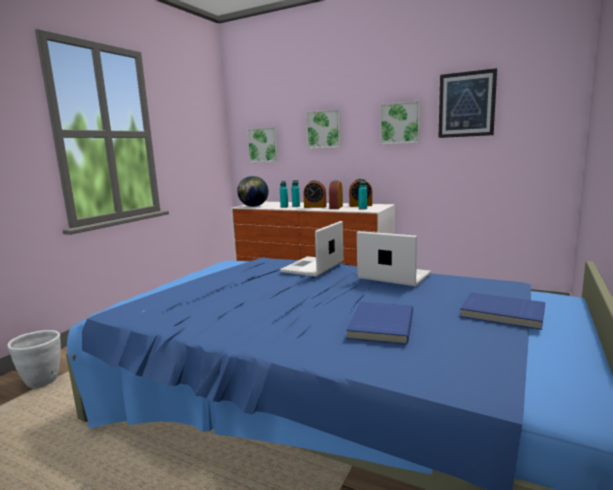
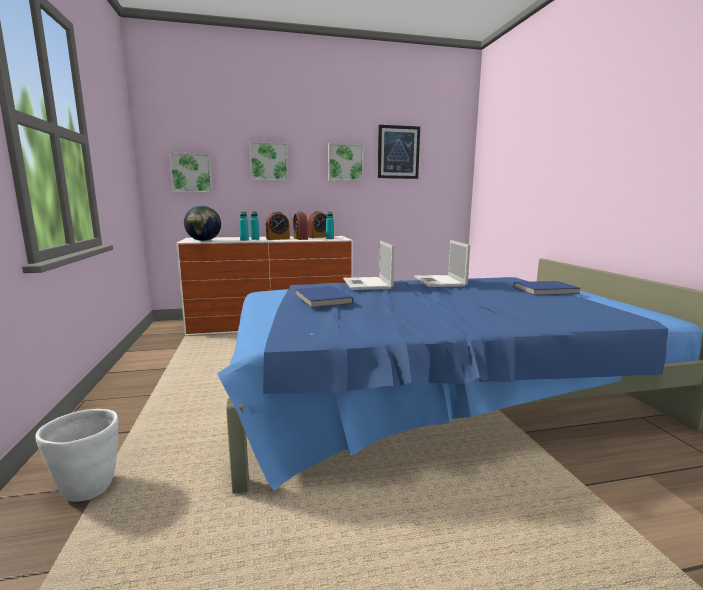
camera: 40 degrees left, 0 degrees up
(379, 325) = (513, 305): blue book -> blue book (321, 299)
(392, 276) = (440, 282): laptop -> laptop turned 90 degrees counterclockwise

